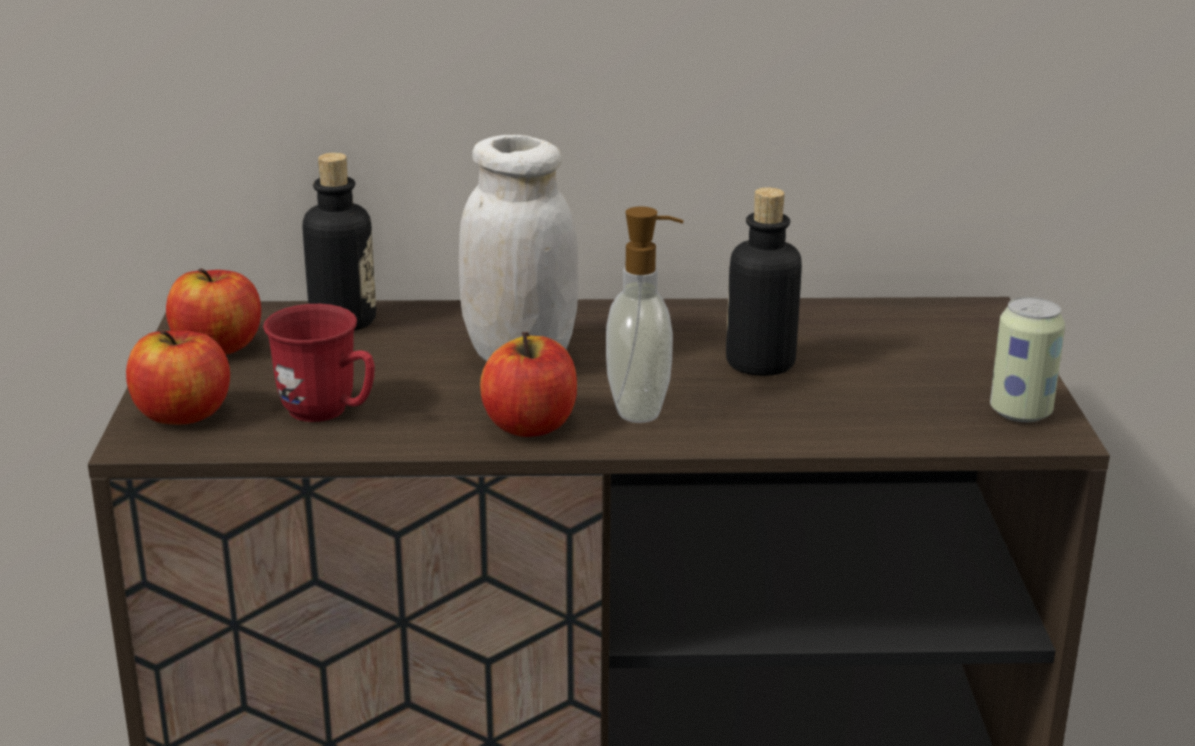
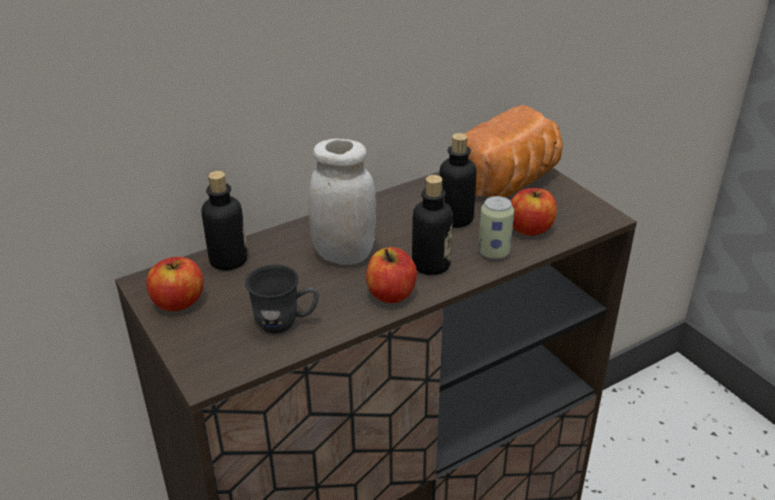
camera: 30 degrees left, 10 degrees up
(183, 414) = (208, 353): apple -> apple (530, 229)
(329, 413) = (285, 323): red mug -> grey mug
(641, 409) = (431, 265): soap dispenser -> bottle
(924, 340) = (509, 181): none -> bread
(1020, 412) = (584, 210): can -> can (493, 252)

